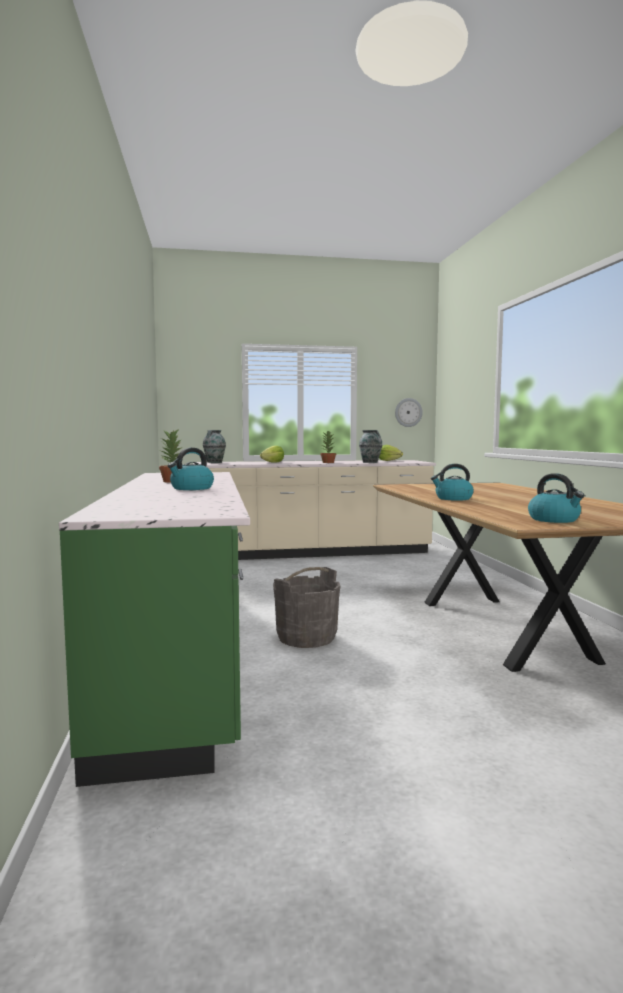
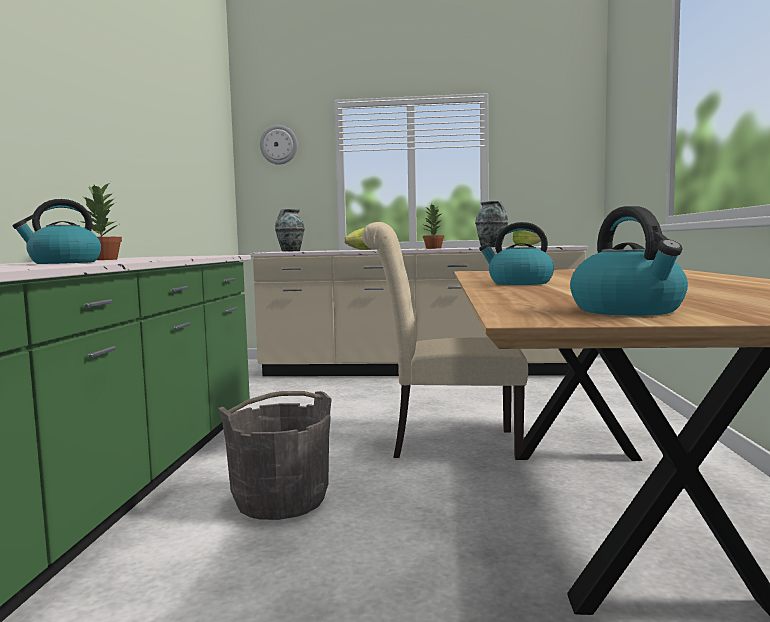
camera: 15 degrees right, 0 degrees up
(377, 600) = (445, 444): none -> beige chair
(408, 412) = (563, 180): wall clock -> wall clock (278, 145)

